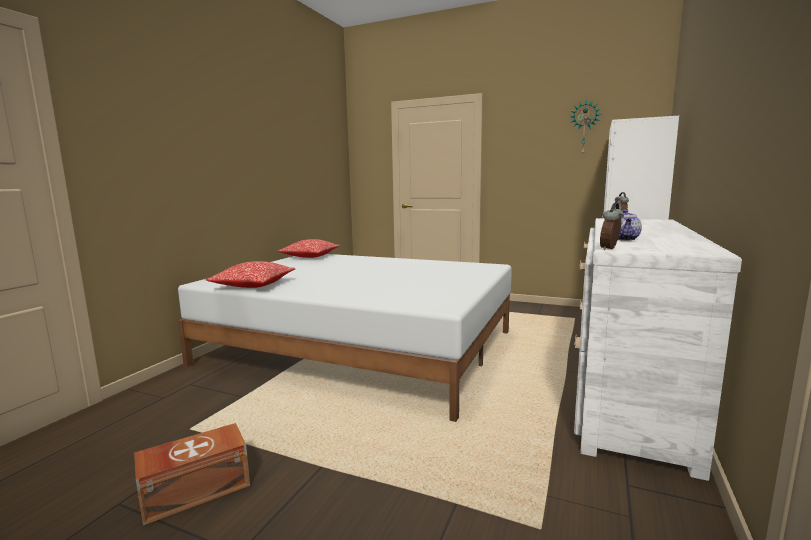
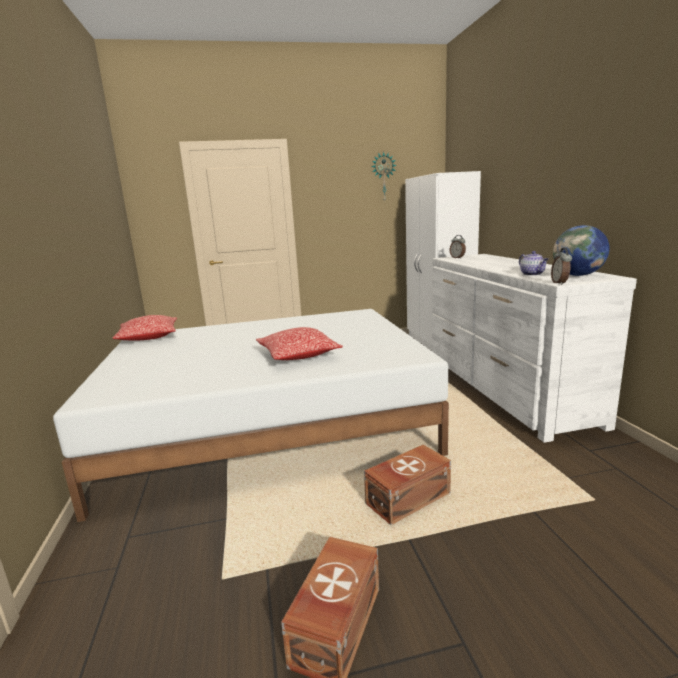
camera: 35 degrees left, 5 degrees up
(253, 285) = (172, 385): pillow -> pillow (298, 355)
(366, 439) = (406, 499): none -> brown storage box
(673, 246) = (578, 275): none -> globe

